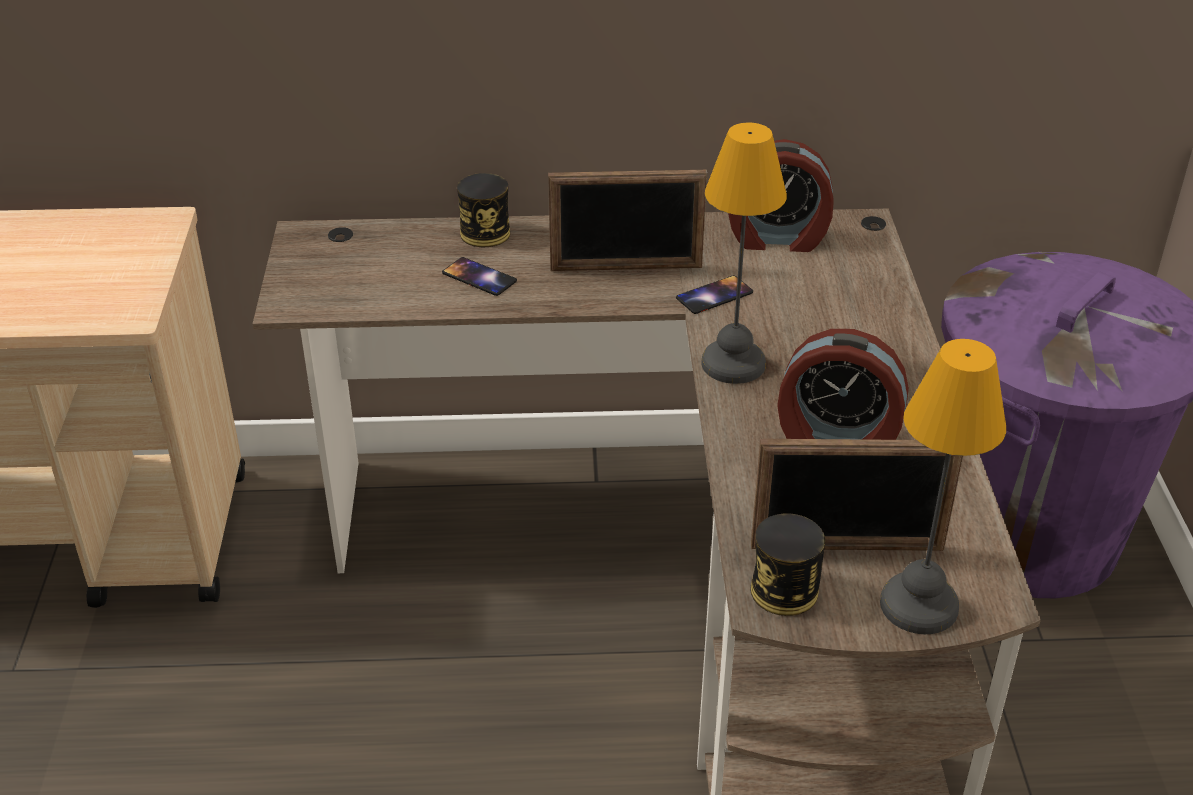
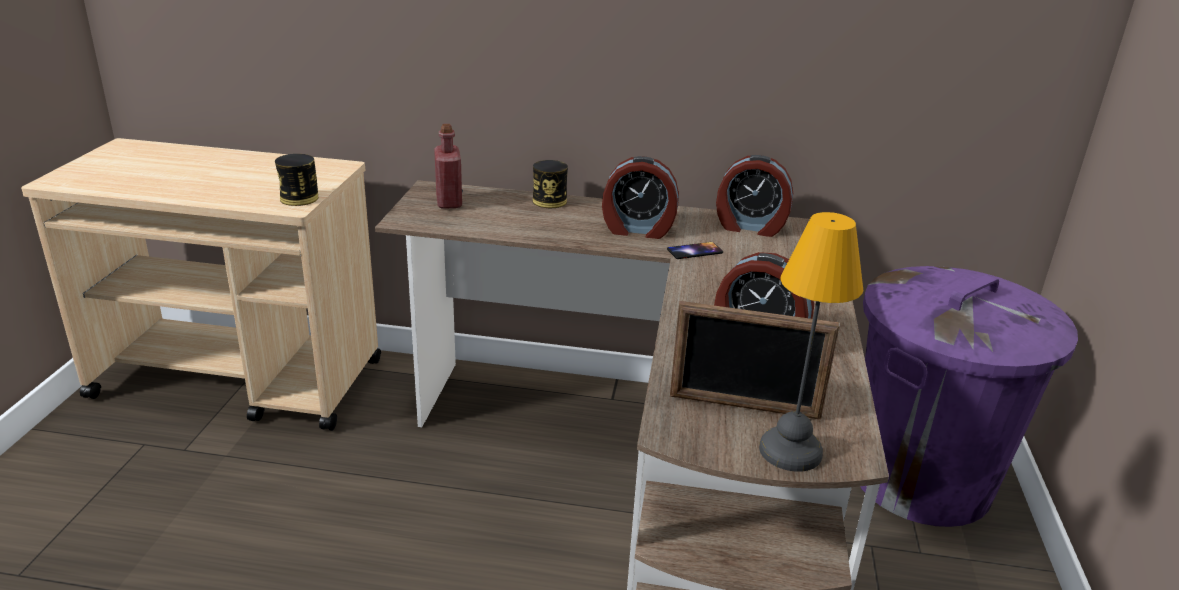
camera: 10 degrees right, 10 degrees down
(342, 258) = (449, 202): none -> red bottle
(479, 277) = (535, 222): phone -> none
(626, 268) = (638, 229): picture frame -> alarm clock
(735, 364) = (696, 289): table lamp -> none
(784, 590) = (686, 425): can -> can (299, 198)

